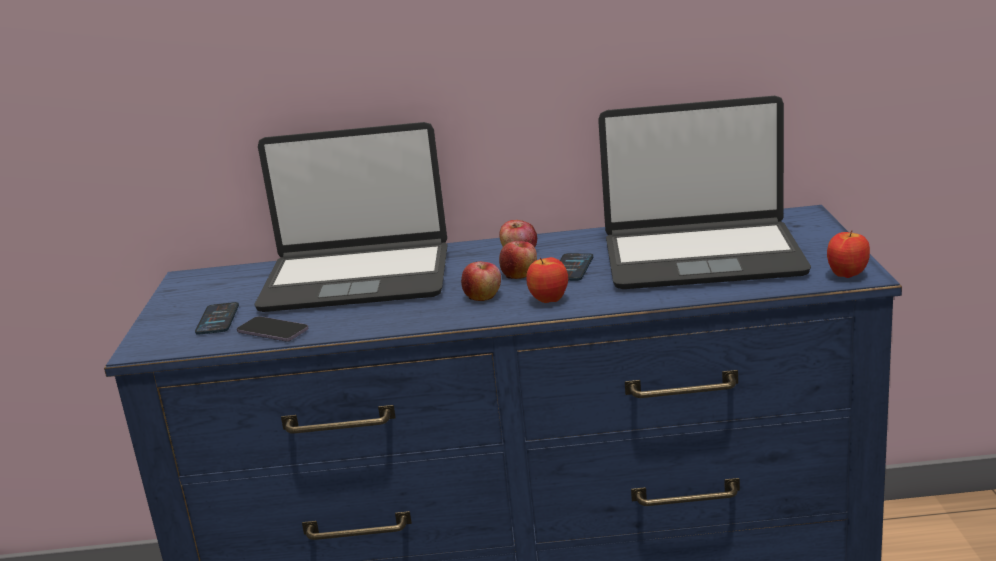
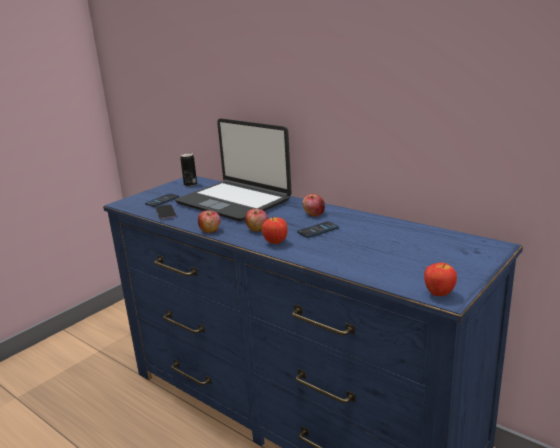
camera: 40 degrees right, 0 degrees up
(210, 283) = (190, 184): none -> can
(519, 274) = (291, 224): apple -> apple (210, 230)
(702, 257) = (386, 249): laptop -> none

